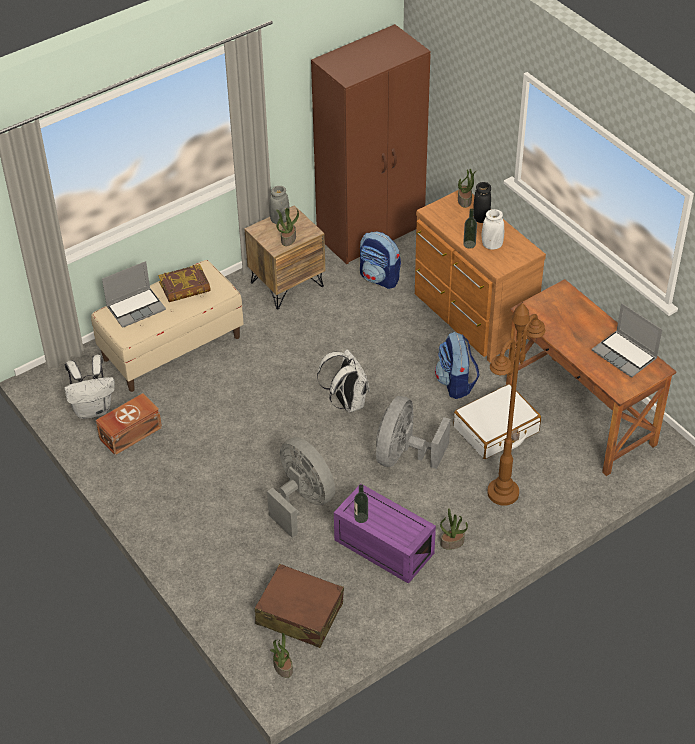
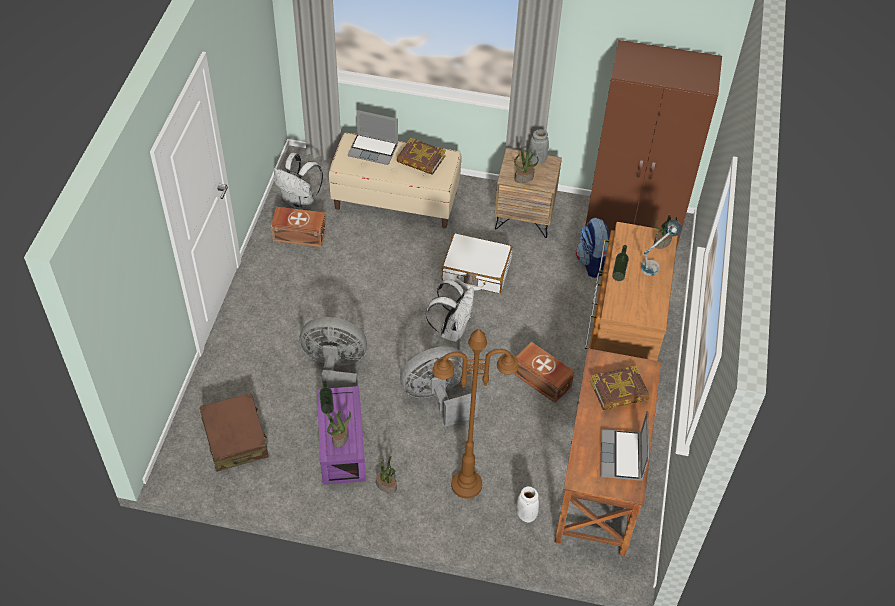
camera: 45 degrees right, 5 degrees up
(282, 667) = (181, 462): potted plant -> potted plant (340, 437)
(302, 501) = (335, 369): grey fan -> grey fan turned 90 degrees counterclockwise
(456, 383) = (542, 380): backpack -> brown storage box
(481, 218) = (655, 264): black vase -> table lamp
(492, 245) = (633, 290): white vase -> white vase (526, 514)
(496, 430) = (523, 437): white suitcase -> white suitcase (476, 270)
(567, 318) = (619, 391): none -> book

